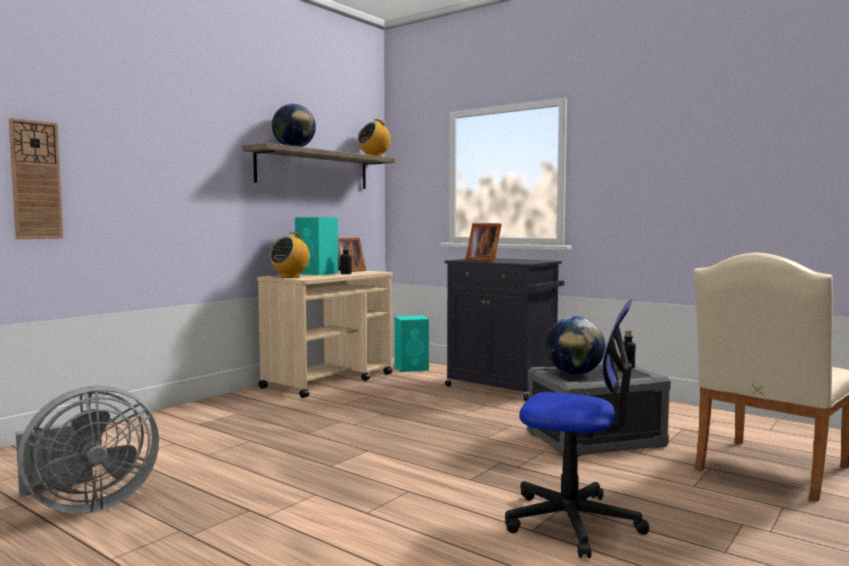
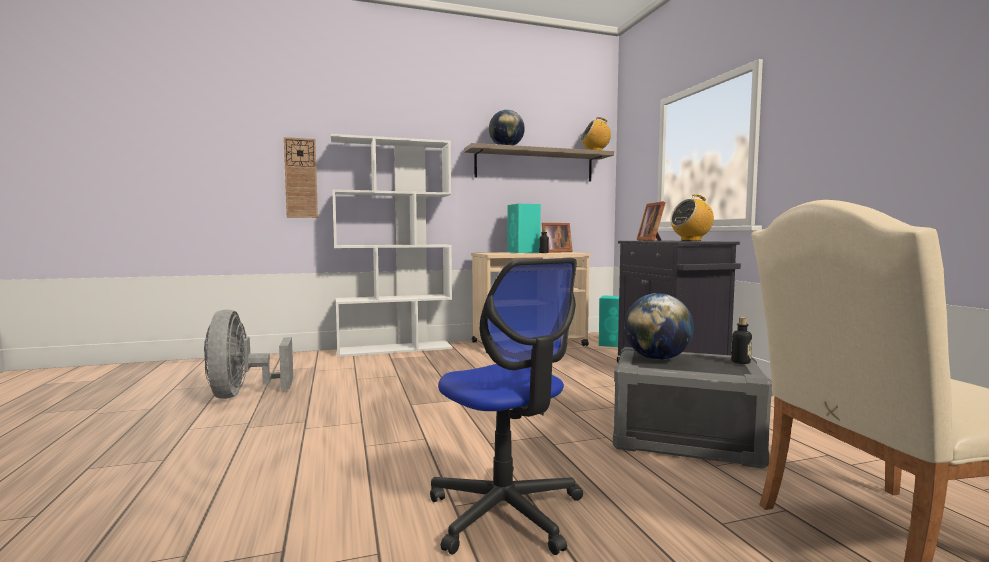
camera: 35 degrees right, 0 degrees up
(86, 505) = (242, 394): grey fan -> grey fan turned 75 degrees clockwise
(179, 411) = (395, 349): none -> white bookcase
(290, 277) = (490, 253): radio -> radio (691, 240)

